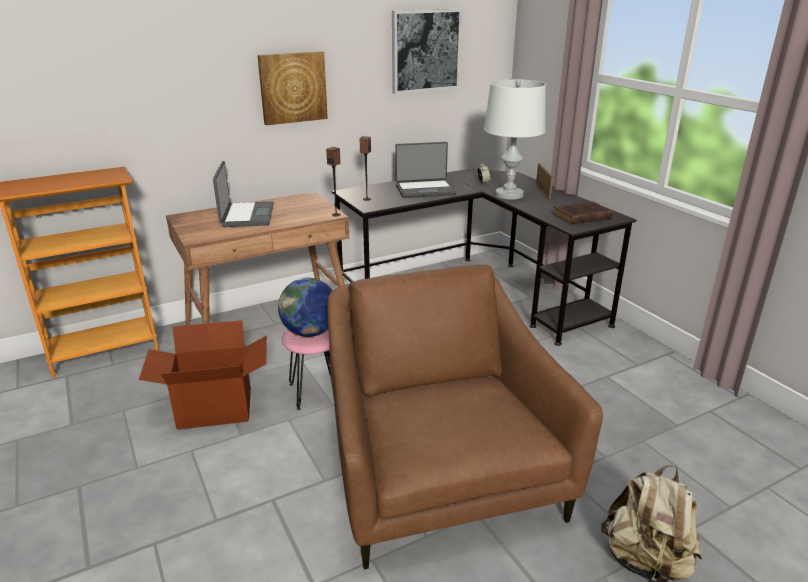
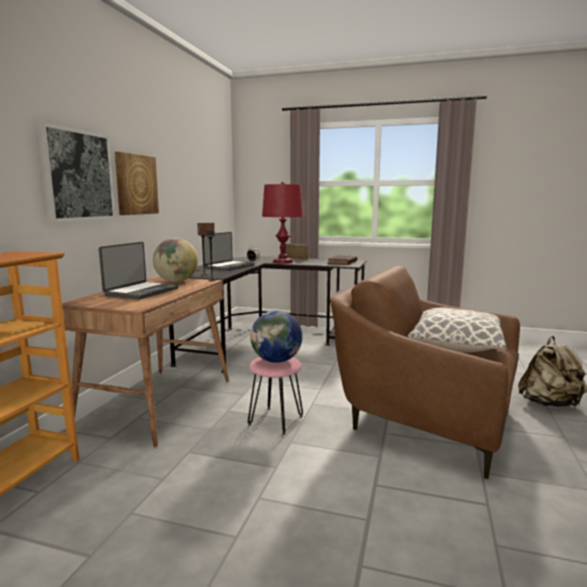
camera: 45 degrees left, 15 degrees down
(215, 409) = (221, 465): cardboard box -> none
(246, 215) = (141, 292): laptop -> laptop turned 75 degrees clockwise
(307, 206) = (176, 281): none -> globe
(425, 50) = (200, 168): picture -> picture (77, 175)
(468, 407) = (455, 347): none -> pillow
(509, 195) = (283, 262): white table lamp -> red table lamp

